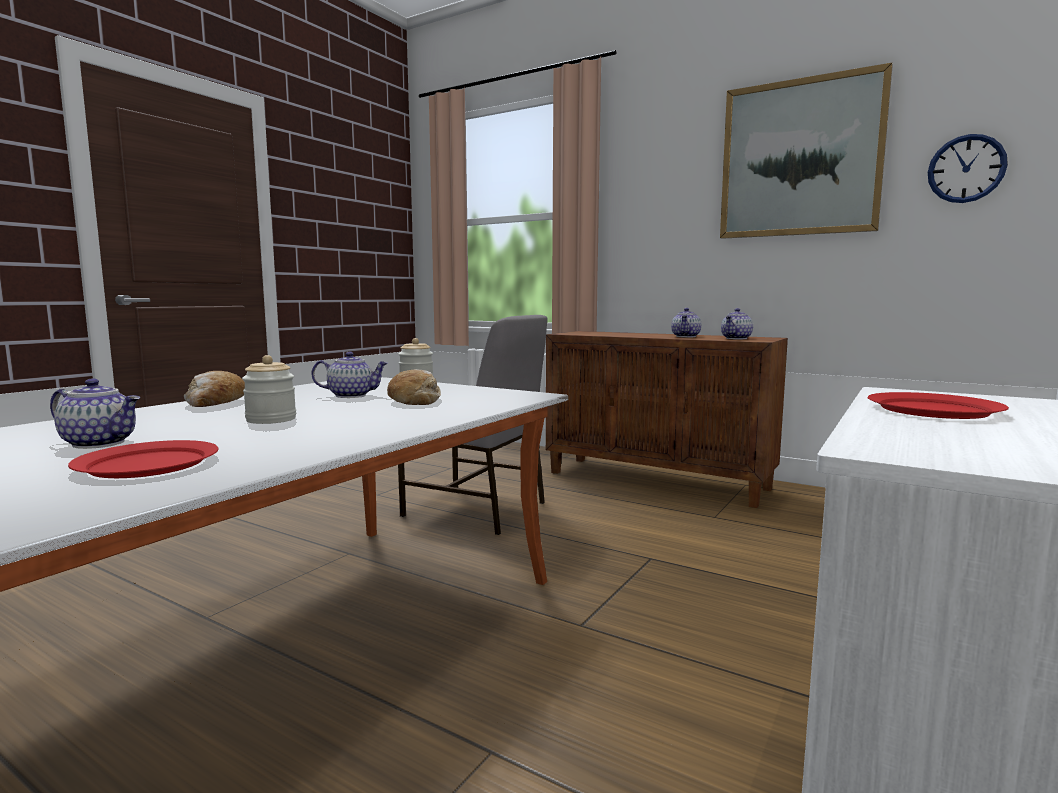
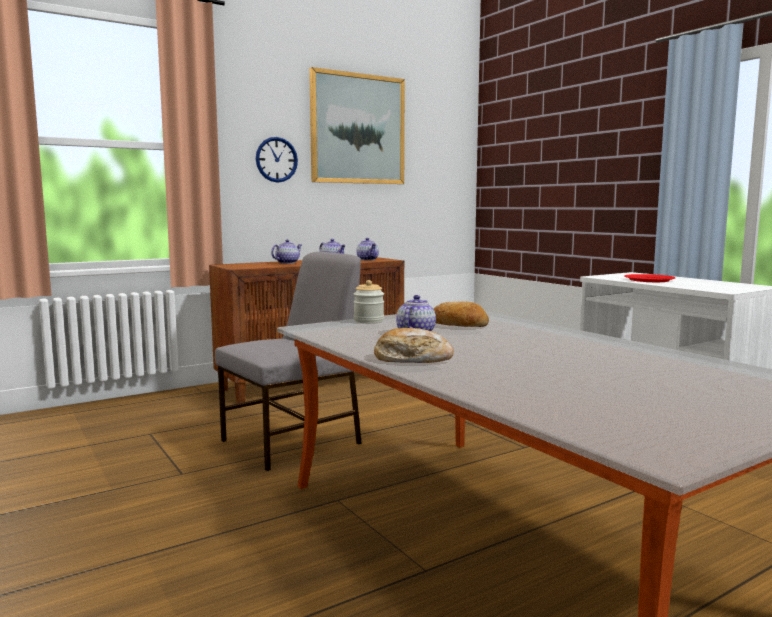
camera: 65 degrees left, 0 degrees up
(101, 443) = (589, 378): teapot -> teapot (287, 263)
(149, 464) = (660, 367): red plate -> none
(271, 419) = (516, 349): jar -> none
(966, 169) = (436, 151): wall clock -> wall clock (276, 159)

